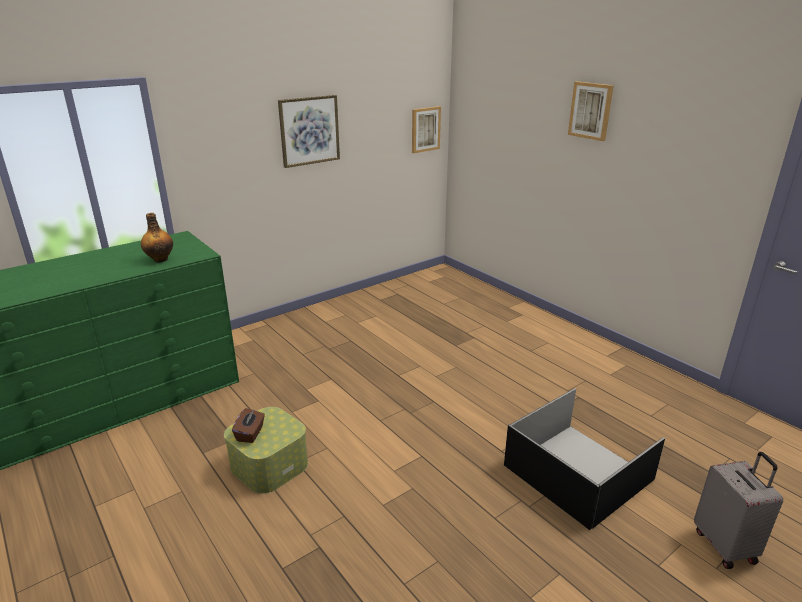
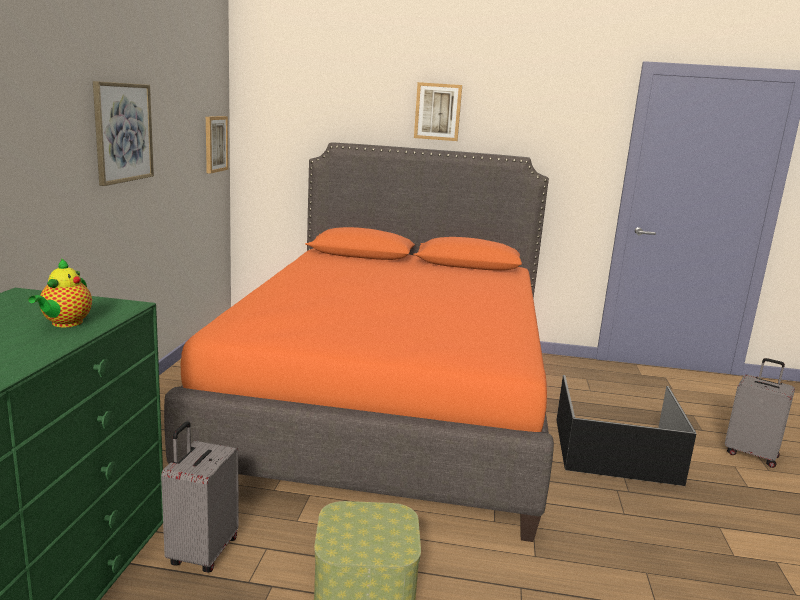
camera: 45 degrees left, 10 degrees down
(160, 259) = (65, 324): bottle -> teapot
(231, 406) = (202, 552): none -> grey suitcase
(250, 434) = (357, 542): brown tissue box -> none
(453, 362) = (389, 404): none -> orange bed

